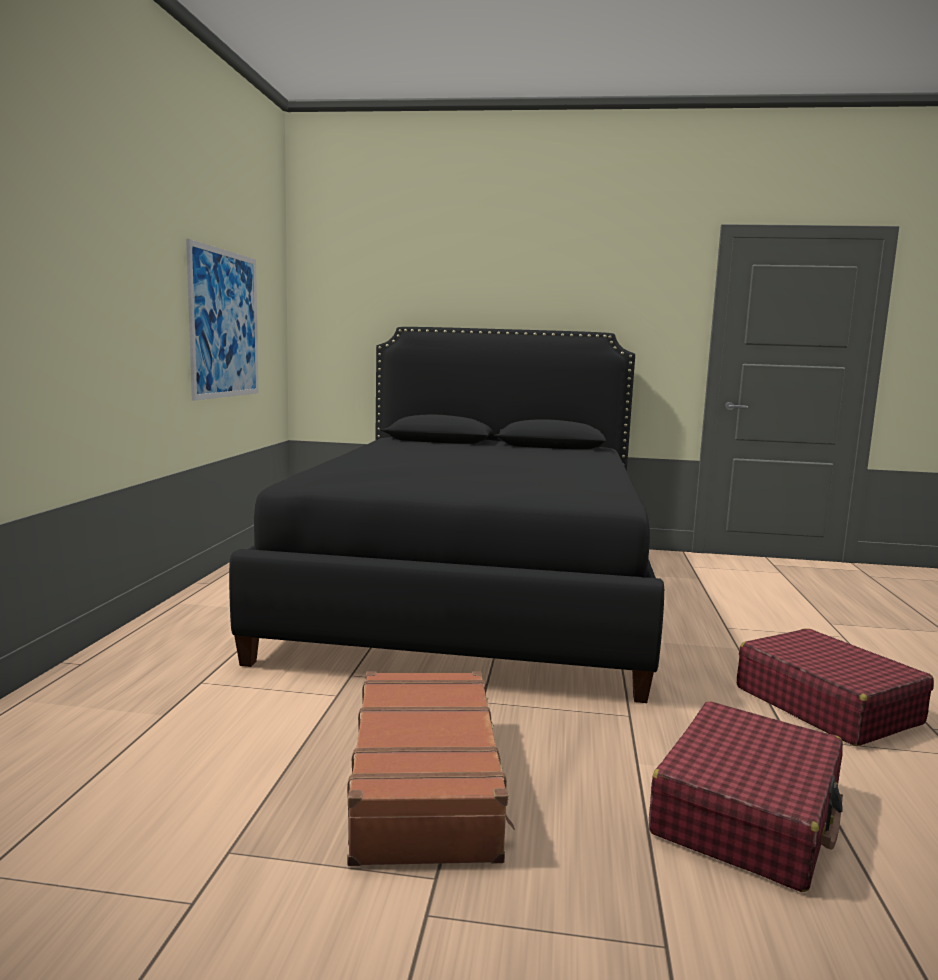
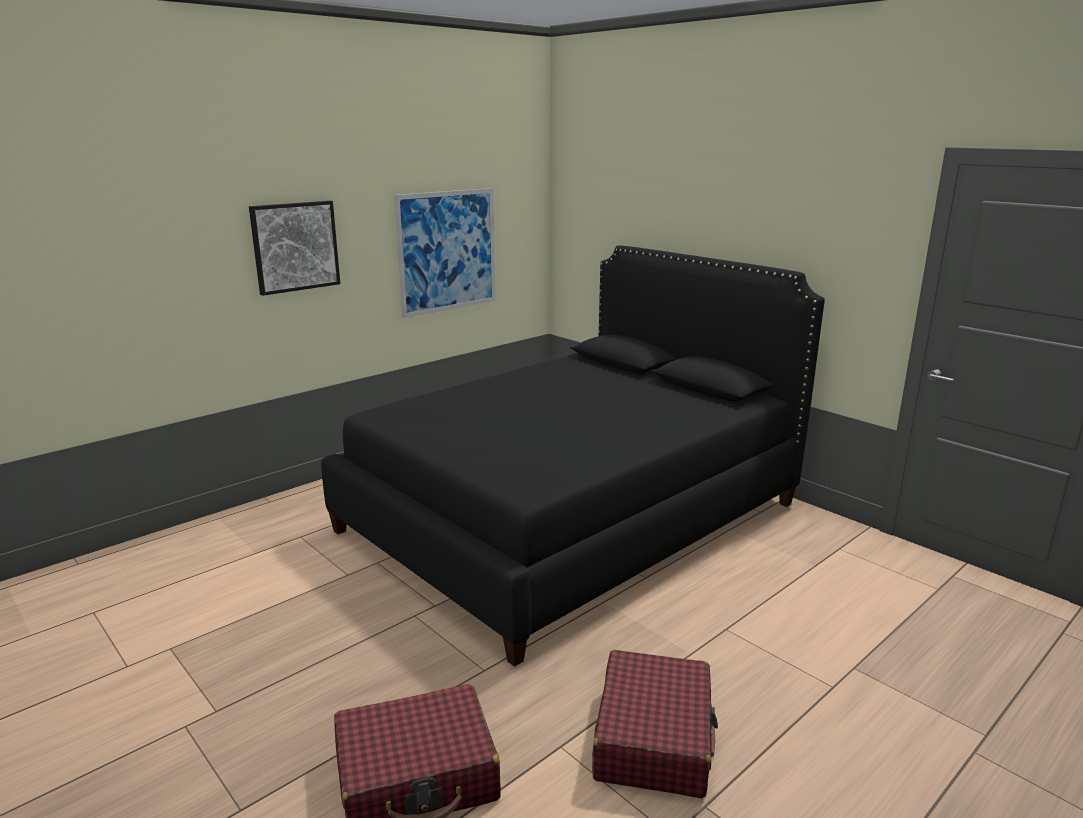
camera: 40 degrees right, 10 degrees up
(101, 277) = (295, 246): none -> picture
(427, 783) = (296, 656): brown suitcase -> none

